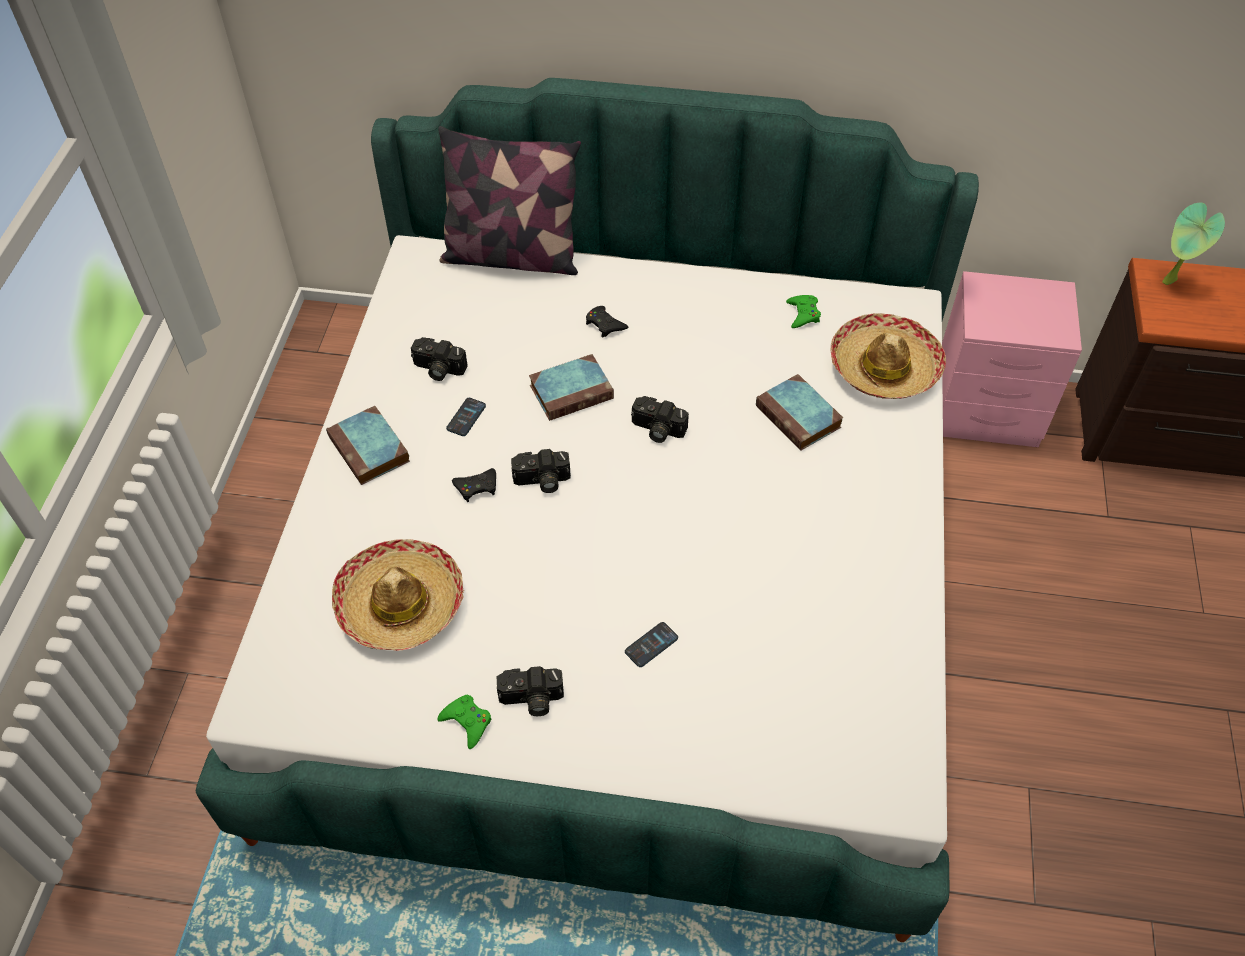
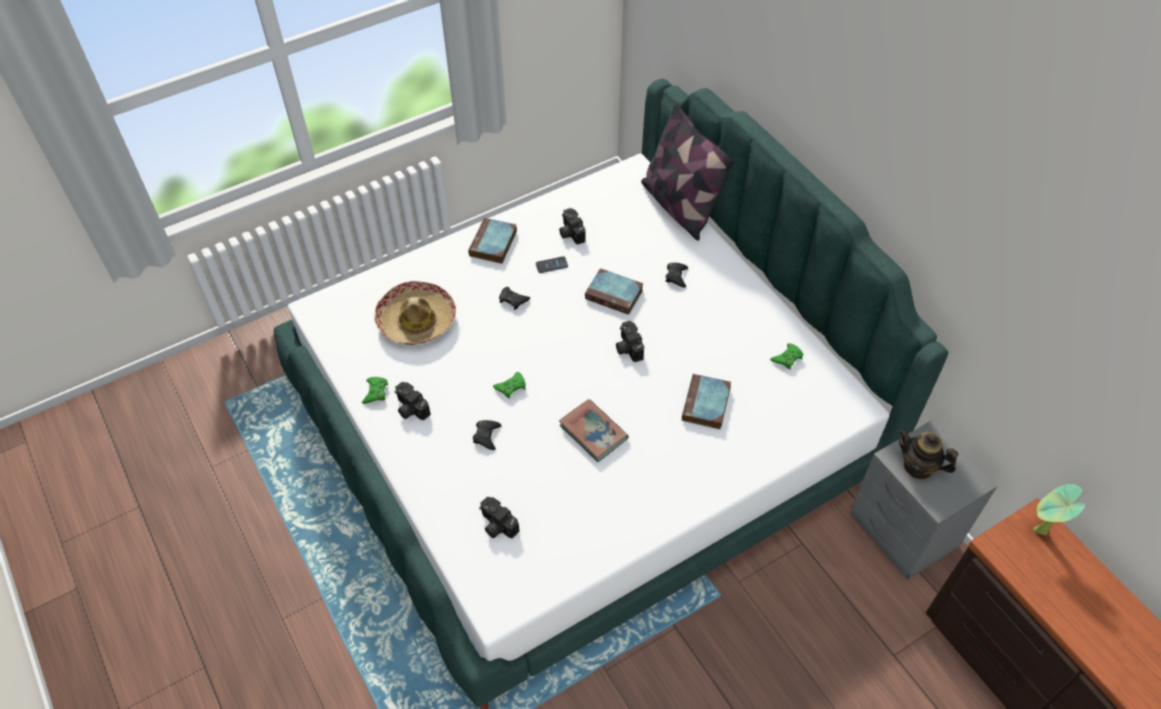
camera: 50 degrees right, 0 degrees up
(542, 481) = (543, 323): camera -> camera (496, 525)
(603, 573) = (511, 387): none -> green game controller
(651, 645) = (486, 436): phone -> black game controller
(743, 538) = (593, 432): none -> book
(883, 367) = (790, 422): hat -> none
(987, 412) = (903, 532): pink nightstand -> grey nightstand
(1008, 318) = (918, 467): none -> teapot

